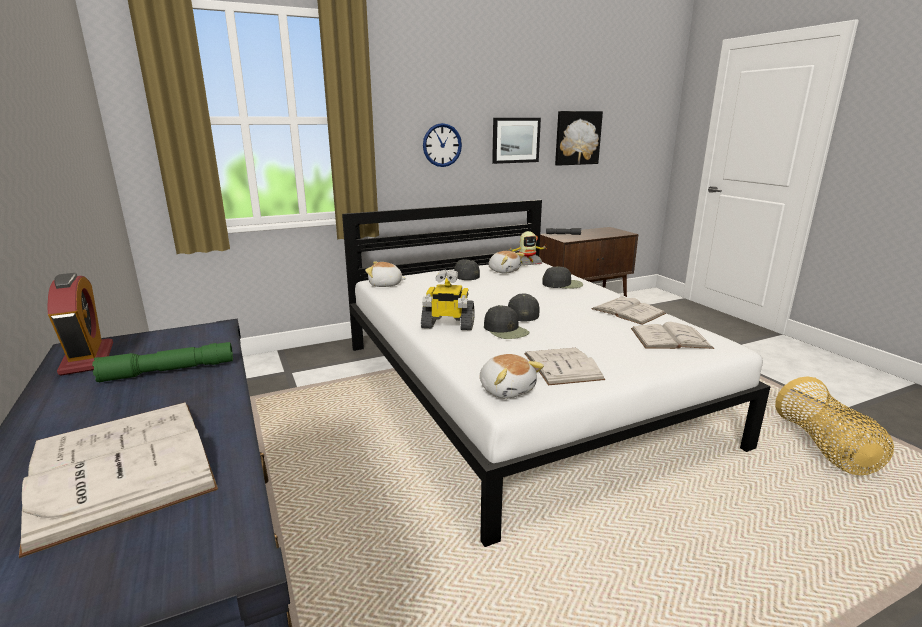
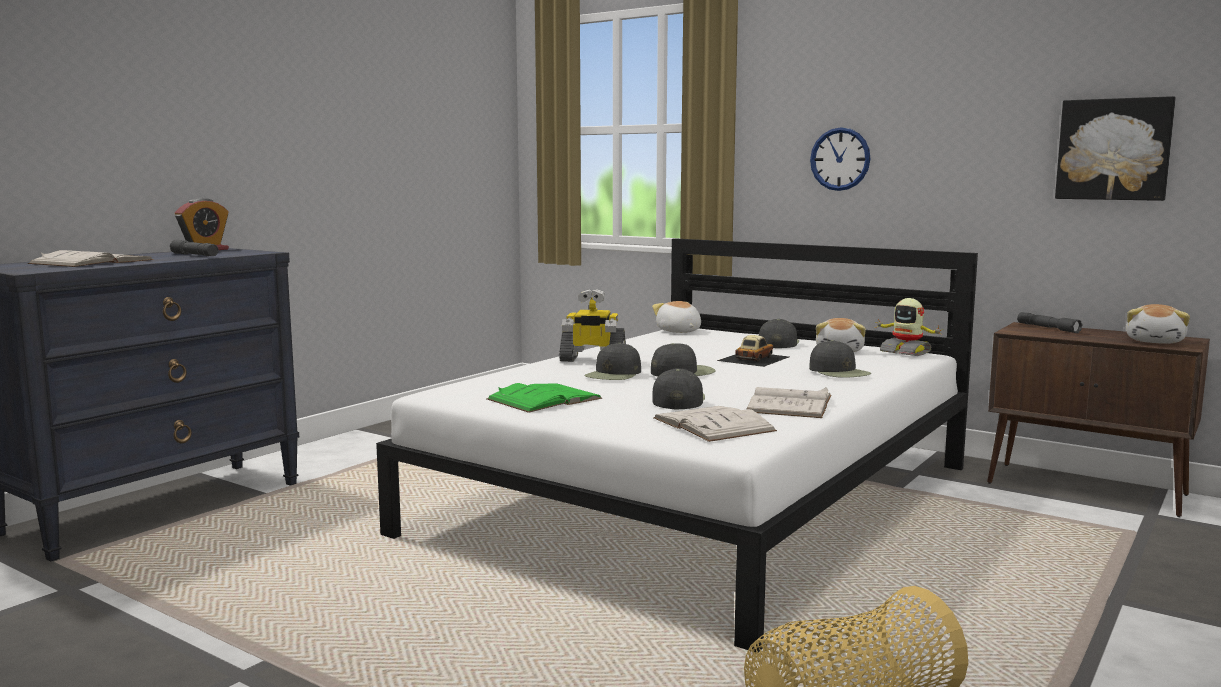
camera: 60 degrees right, 10 degrees down
(169, 371) = (194, 255): green flashlight -> grey flashlight
(447, 325) = (592, 359): toy robot -> toy robot turned 60 degrees counterclockwise
(506, 290) = (753, 358): none -> toy car
(507, 389) = (460, 391): plush toy -> plush toy (1155, 341)
(515, 140) = (970, 153): picture -> none
(562, 366) = (544, 399): white book -> green book
(597, 331) = (677, 400): none -> black cap

